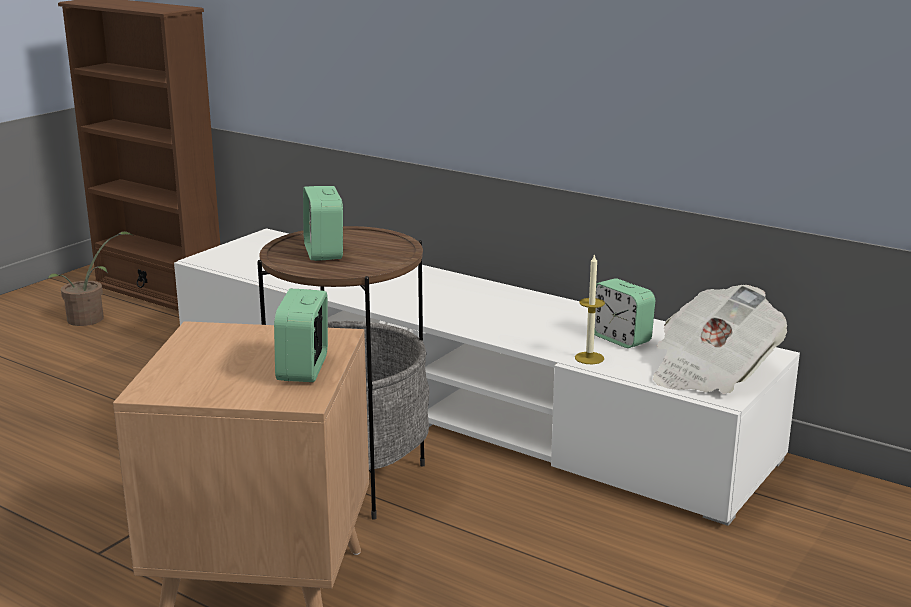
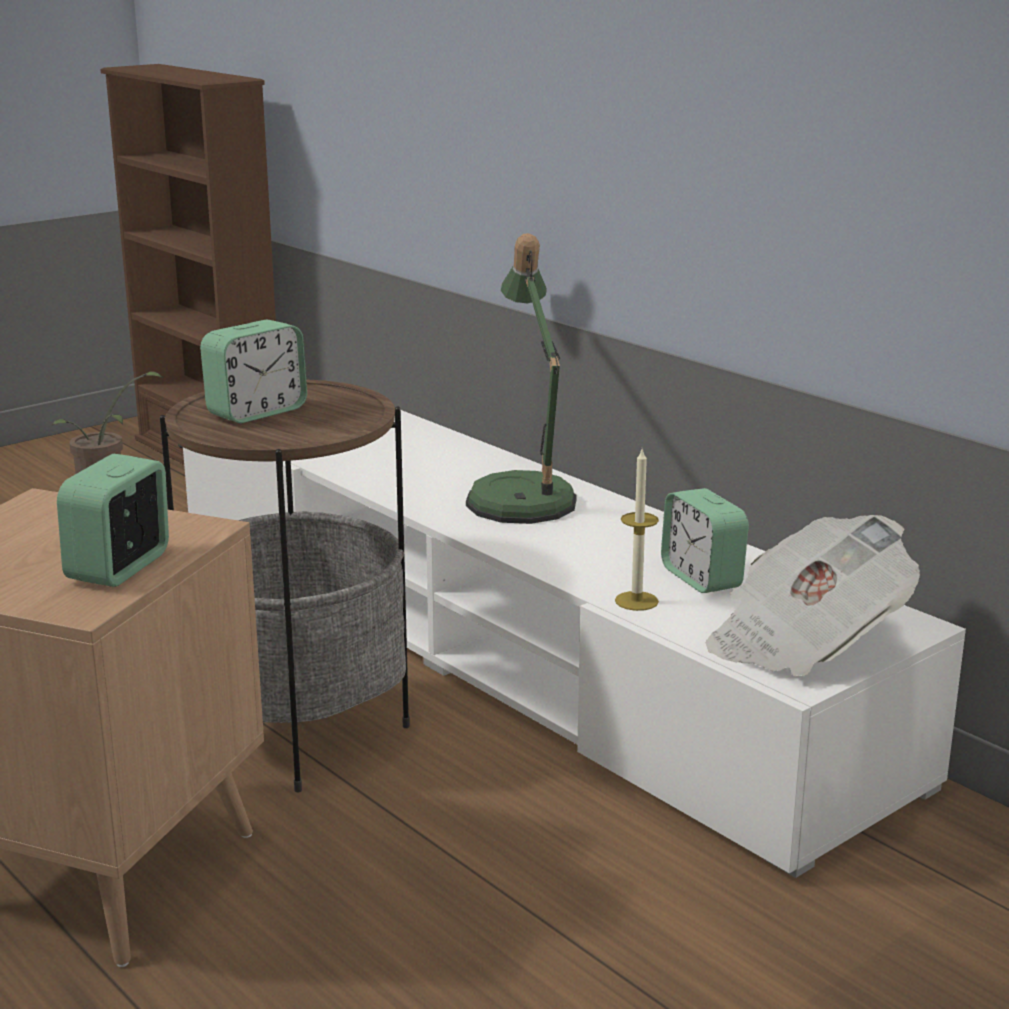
camera: 15 degrees right, 0 degrees up
(324, 252) = (256, 412): alarm clock -> alarm clock turned 135 degrees counterclockwise
(464, 296) = (522, 495): none -> table lamp

